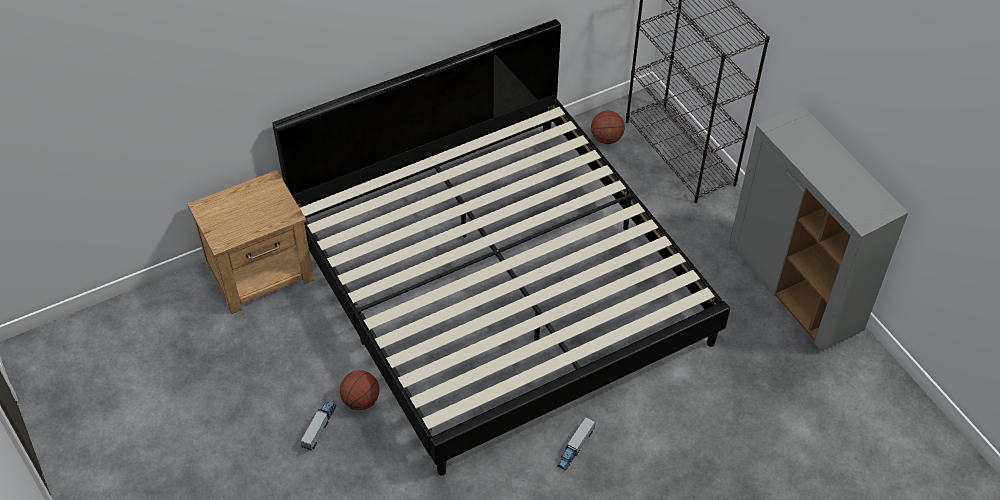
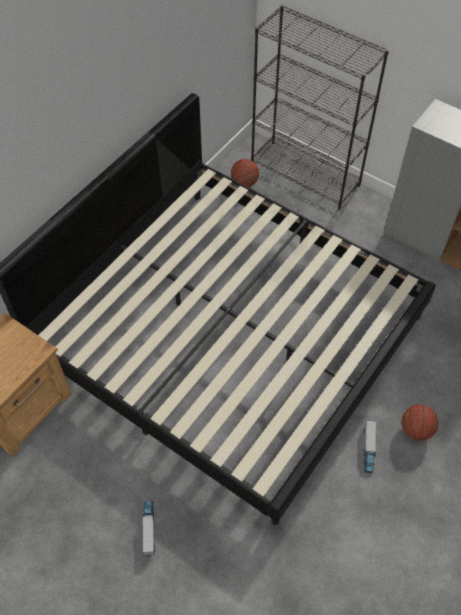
camera: 25 degrees left, 5 degrees up
(361, 400) = (171, 487): basketball -> basketball (416, 429)

